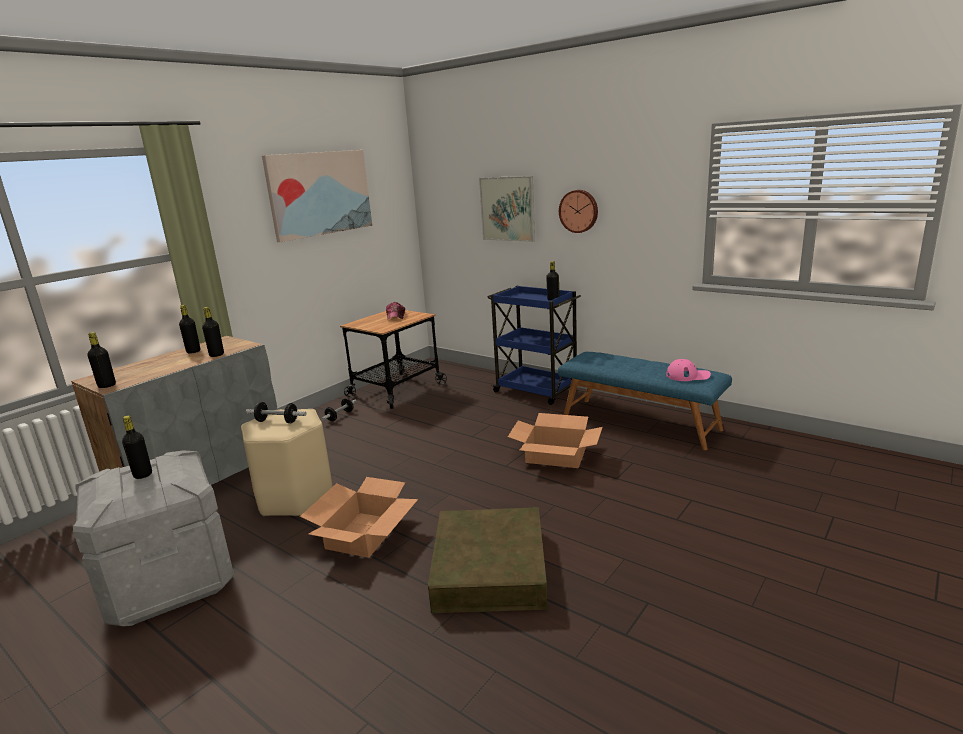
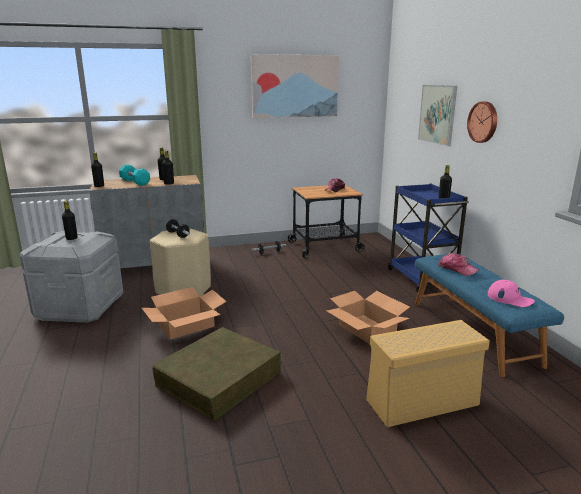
camera: 35 degrees right, 0 degrees up
(155, 366) = (135, 182): none -> turquoise dumbbell
(612, 364) = (457, 269): none -> cap
(684, 498) = (421, 403): none -> beige storage box

